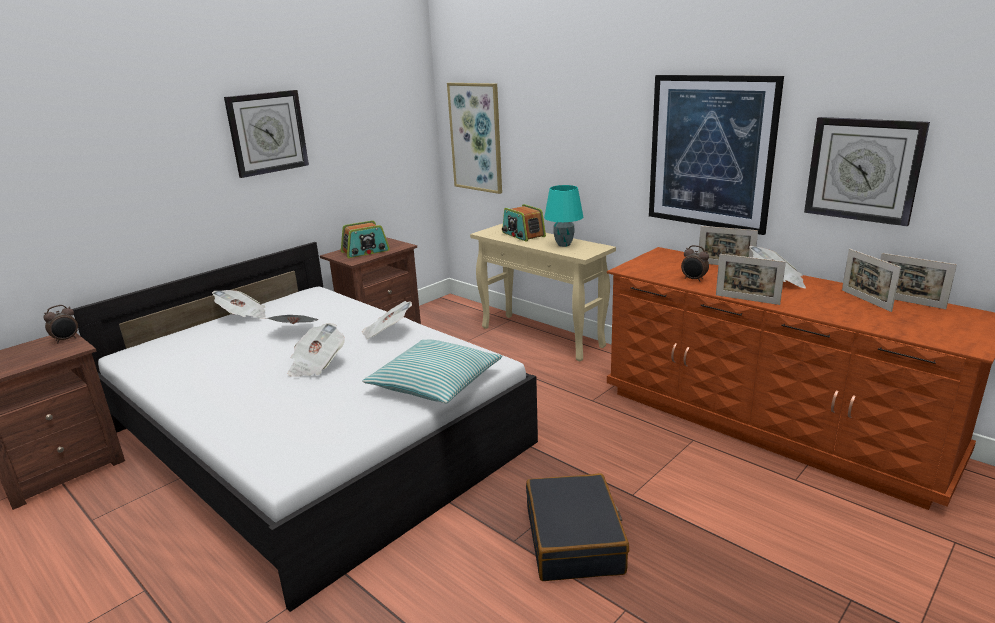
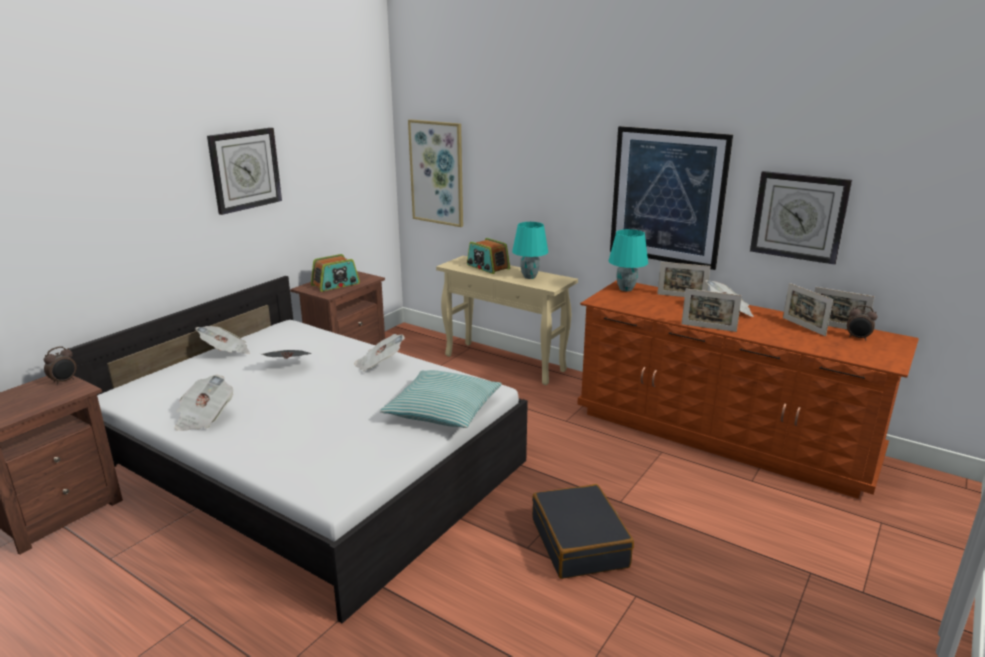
camera: 10 degrees left, 0 degrees up
(316, 365) = (323, 397): newspaper -> newspaper (204, 418)
(663, 257) = (626, 289): none -> turquoise table lamp
(693, 279) = (658, 310): alarm clock -> alarm clock (858, 338)

